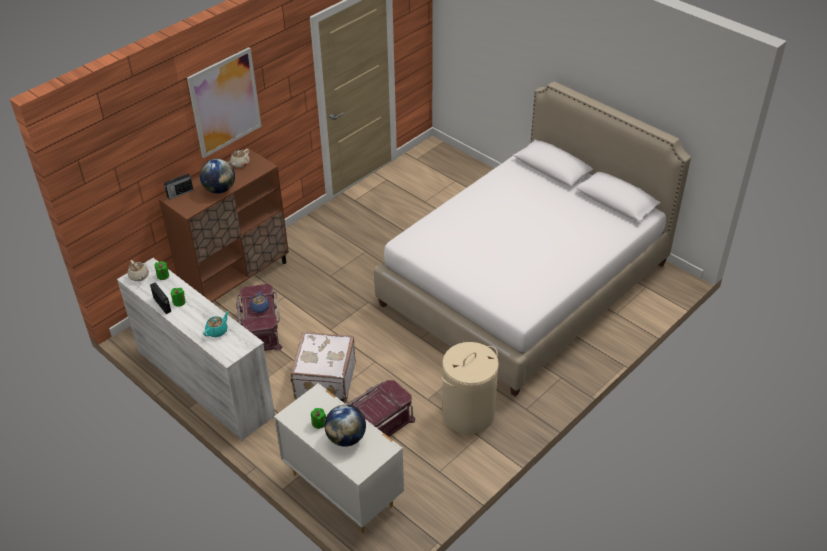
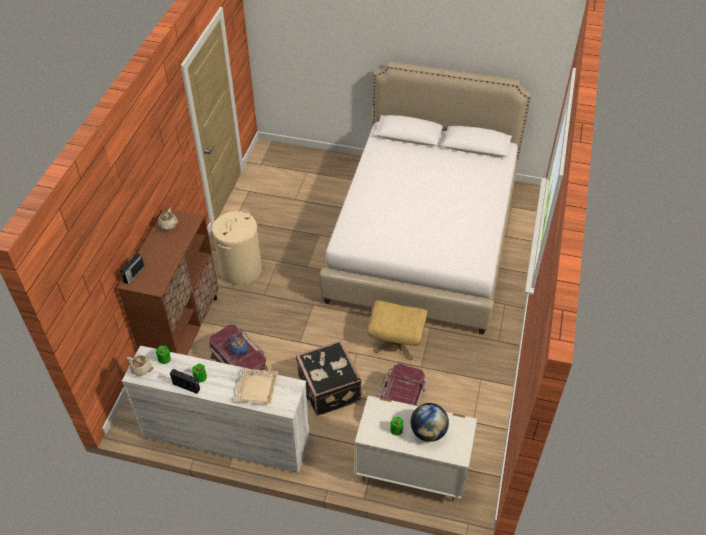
camera: 30 degrees left, 5 degrees up
(217, 331) = (257, 388): turquoise teapot -> beige tray
(219, 189) = (169, 256): globe -> none
(225, 102) = (143, 172): picture -> none
(324, 382) = (328, 389): white suitcase -> black suitcase
(422, 366) = (396, 341): none -> beige ottoman
(468, 413) = (459, 364): beige laundry basket -> beige laundry basket (240, 269)

